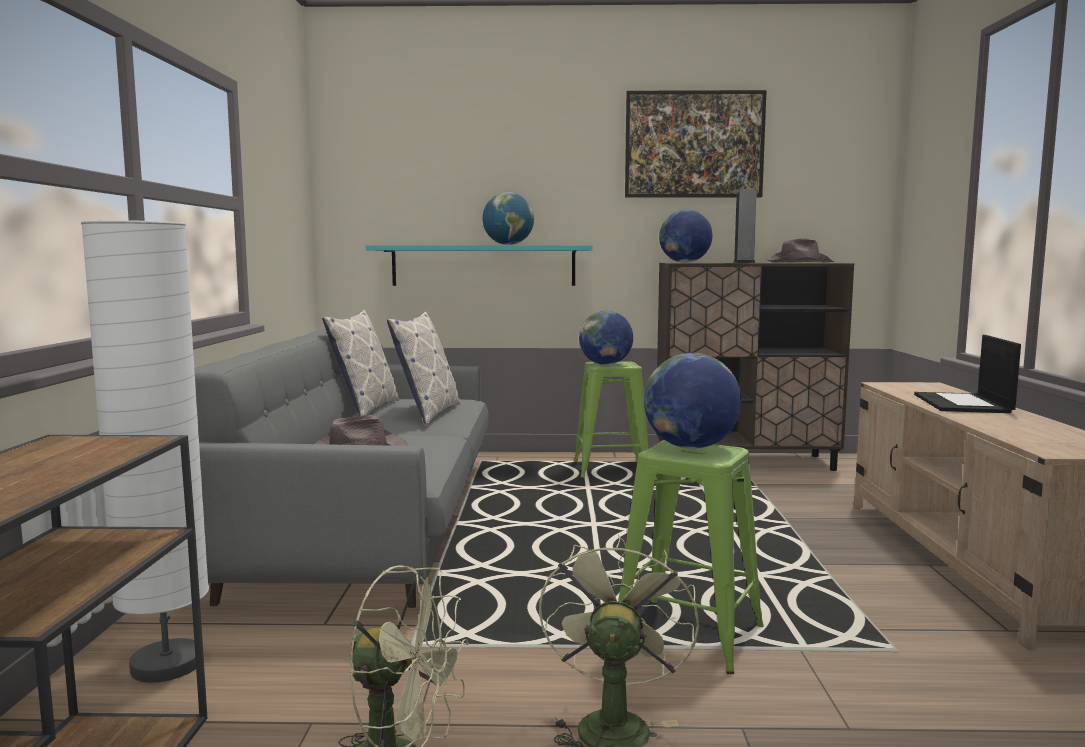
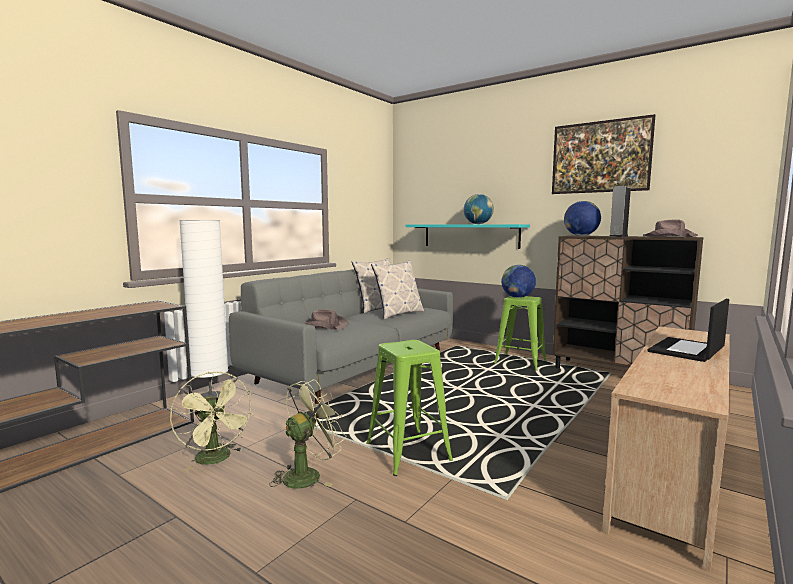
camera: 35 degrees right, 0 degrees up
(690, 447) = (412, 345): globe -> none

